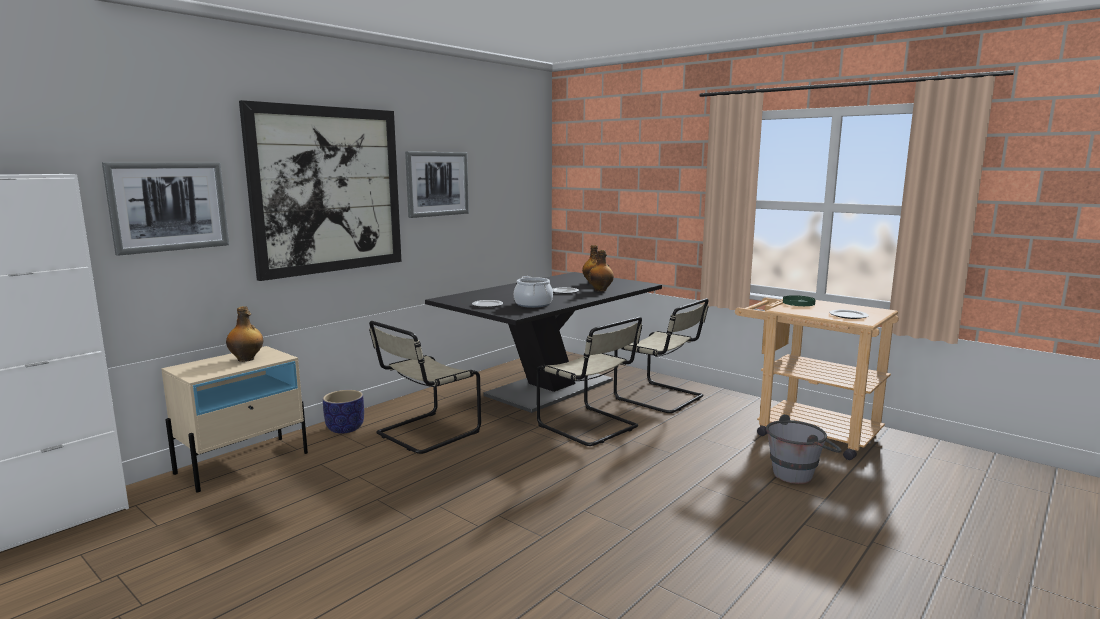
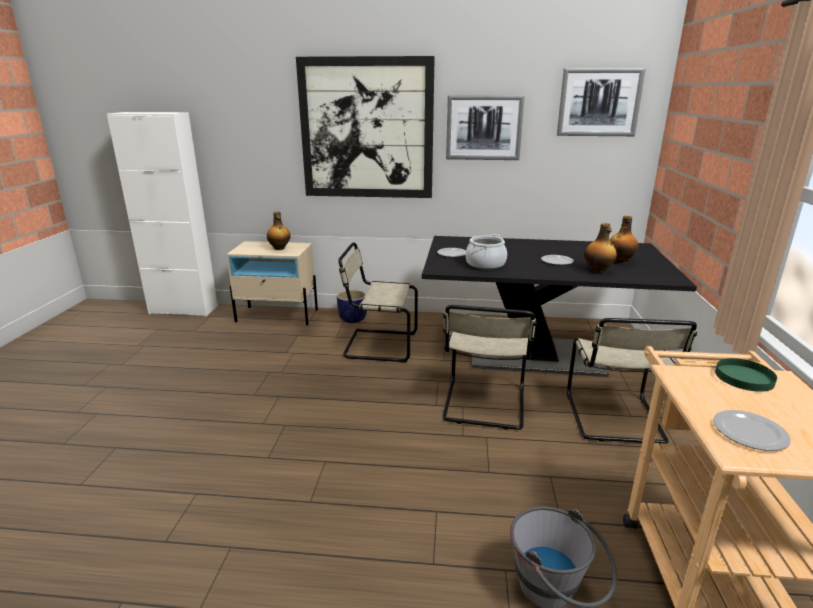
camera: 55 degrees right, 10 degrees up
(169, 206) = (250, 136): picture -> picture (599, 102)

